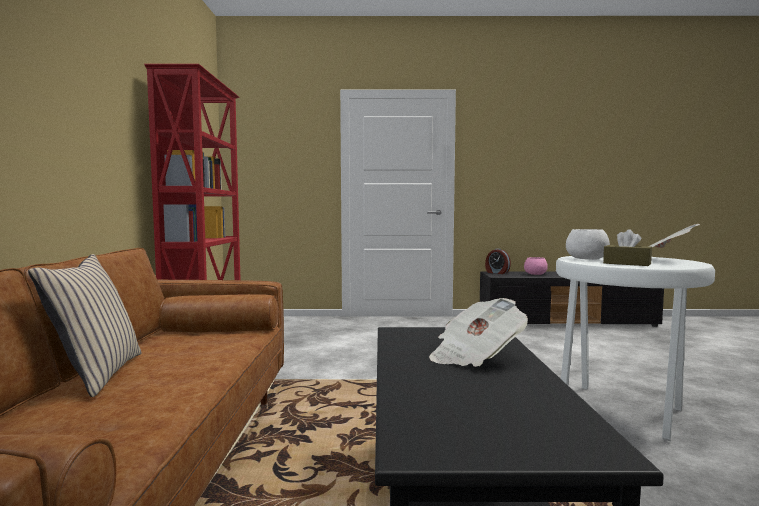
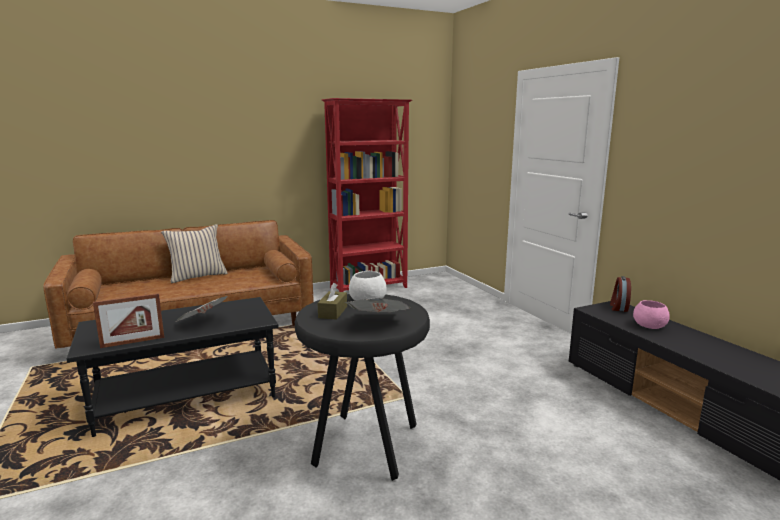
camera: 65 degrees right, 10 degrees up
(564, 403) = (133, 342): none -> picture frame
(623, 412) = (364, 447): white stool -> black stool

